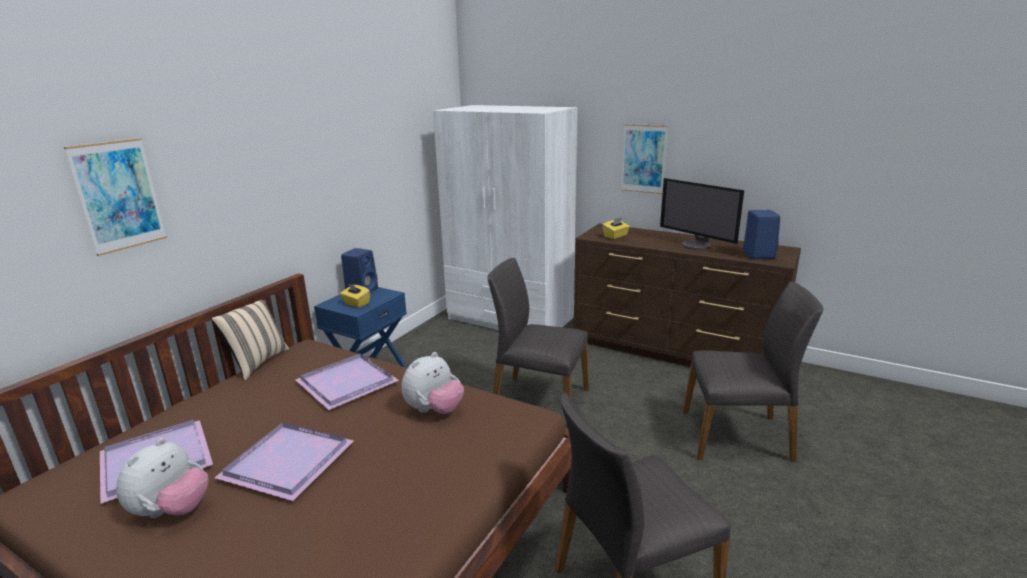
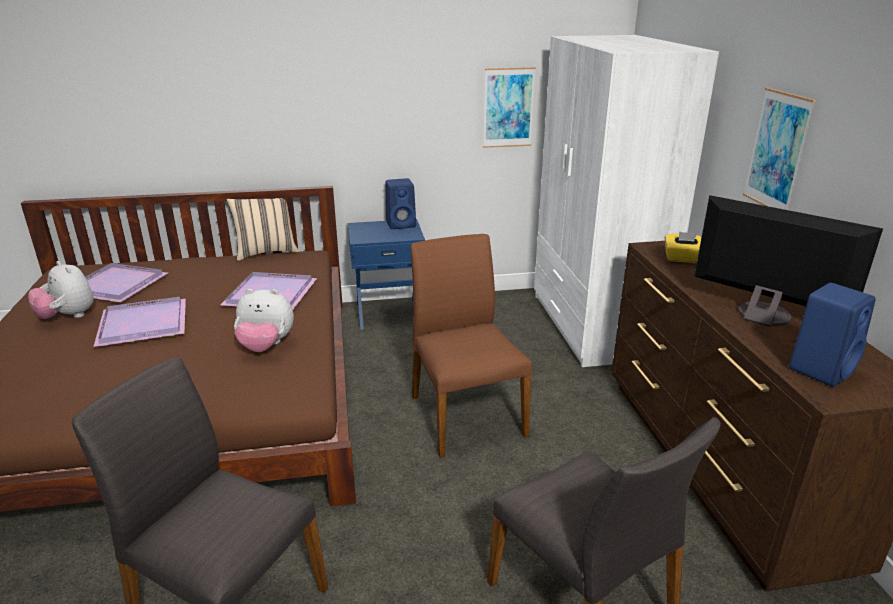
camera: 50 degrees right, 5 degrees up
(118, 195) = (167, 78): picture -> picture (508, 108)
(172, 510) = (68, 316): plush toy -> plush toy turned 60 degrees clockwise
(356, 303) = (373, 233): yellow tissue box -> none
(539, 400) = (465, 414): grey chair -> brown chair
(697, 245) = (762, 315): monitor -> monitor turned 120 degrees clockwise

